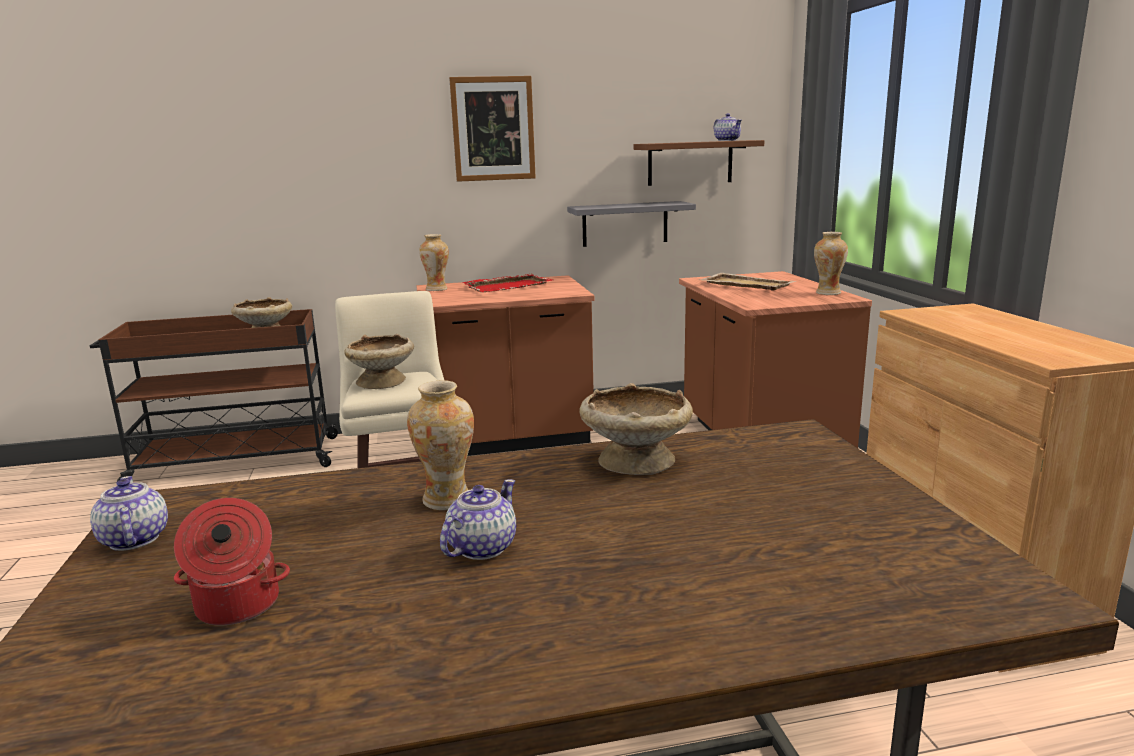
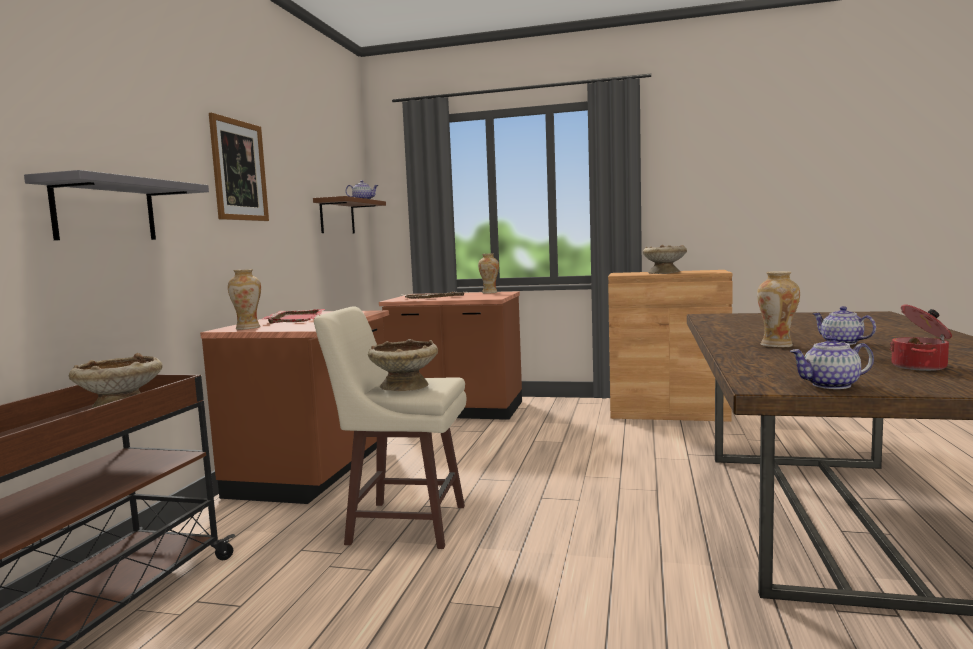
camera: 65 degrees left, 10 degrees down
(625, 224) = (313, 265): grey shelf -> grey shelf (105, 211)
(635, 462) = (733, 328): beige bowl -> beige bowl (664, 272)

